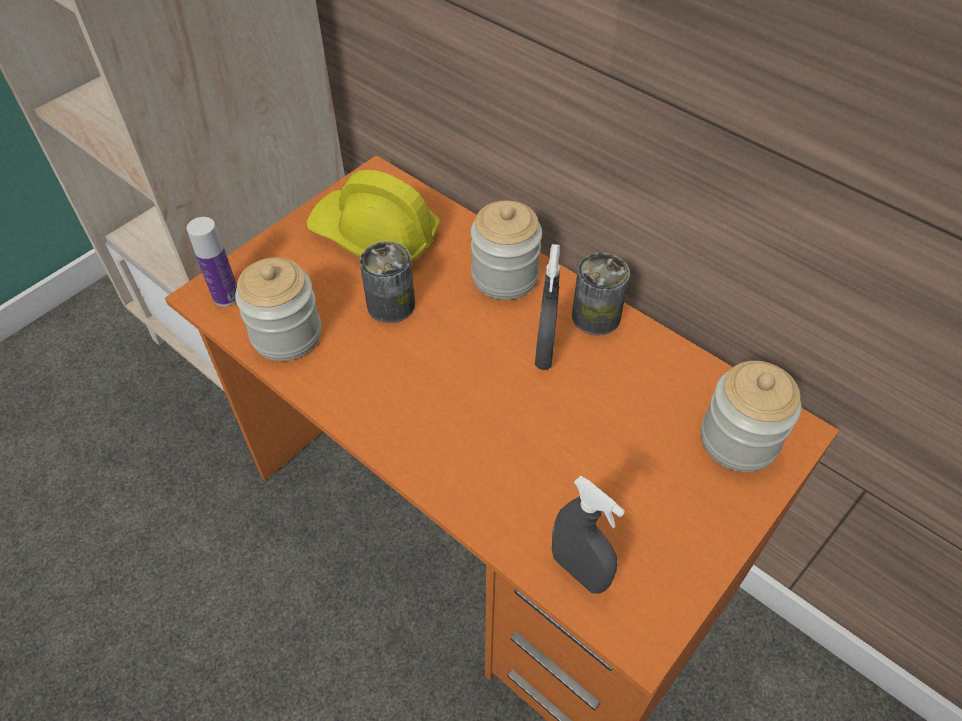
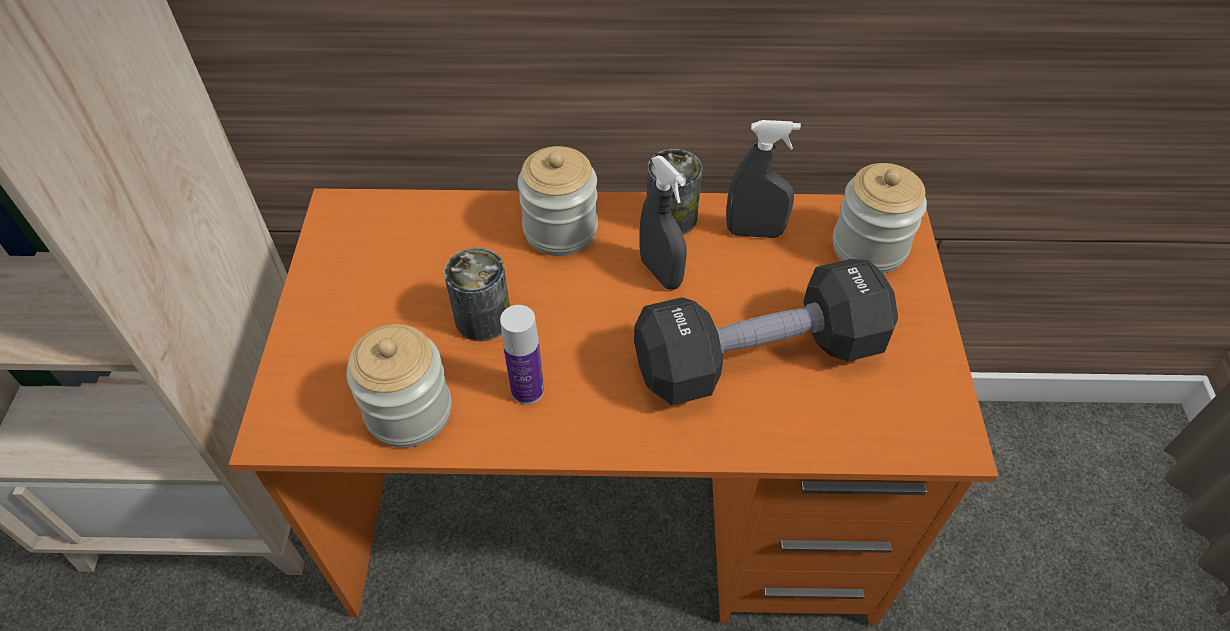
camera: 40 degrees left, 0 degrees up
(226, 296) = (301, 417): bottle -> bottle (527, 390)
(375, 236) = (398, 265): yellow hard hat -> none
(553, 460) = (759, 356): none -> black dumbbell
(579, 571) = (864, 427): grey spray bottle -> grey spray bottle (754, 232)

